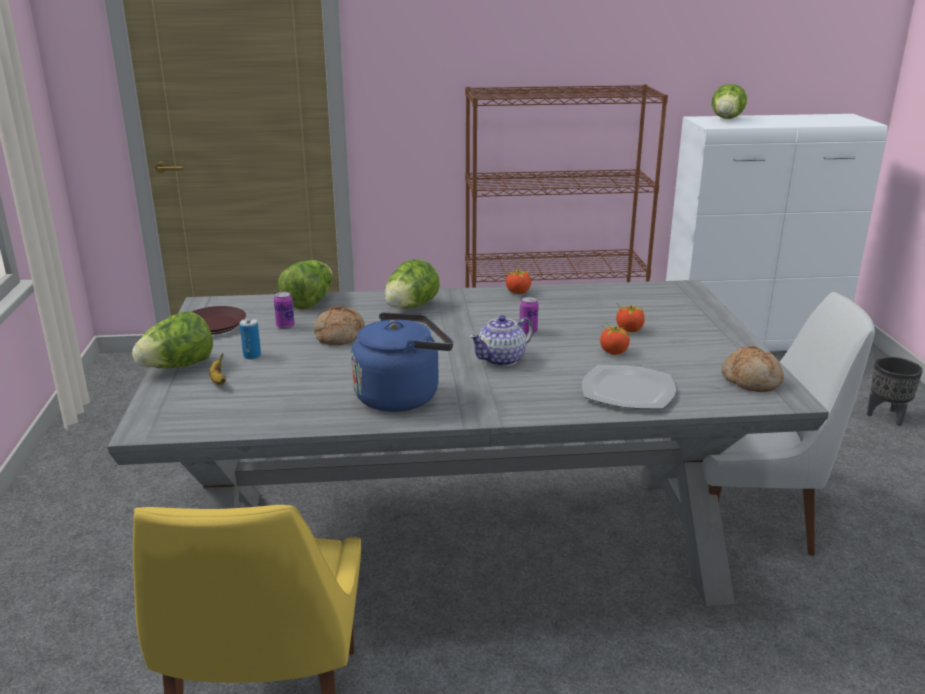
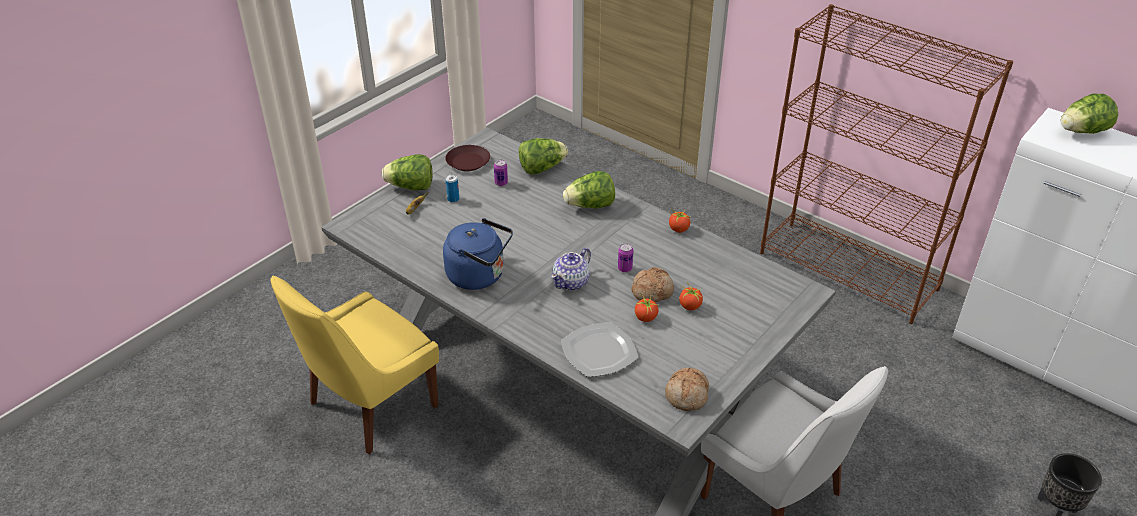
camera: 45 degrees right, 15 degrees up
(339, 336) = (516, 208): bread -> bread (652, 291)
(502, 359) = (571, 282): teapot -> teapot turned 60 degrees counterclockwise

